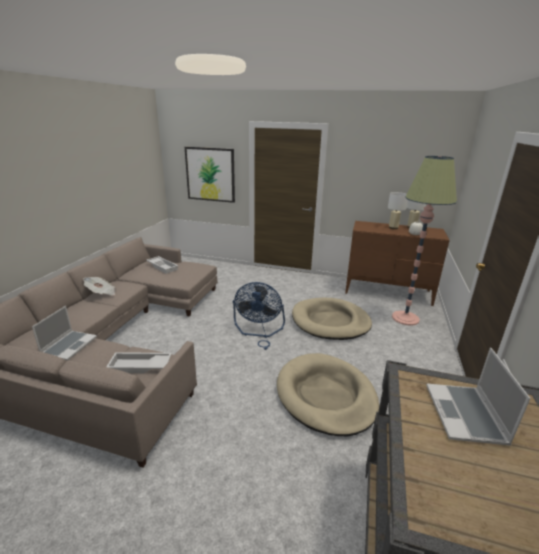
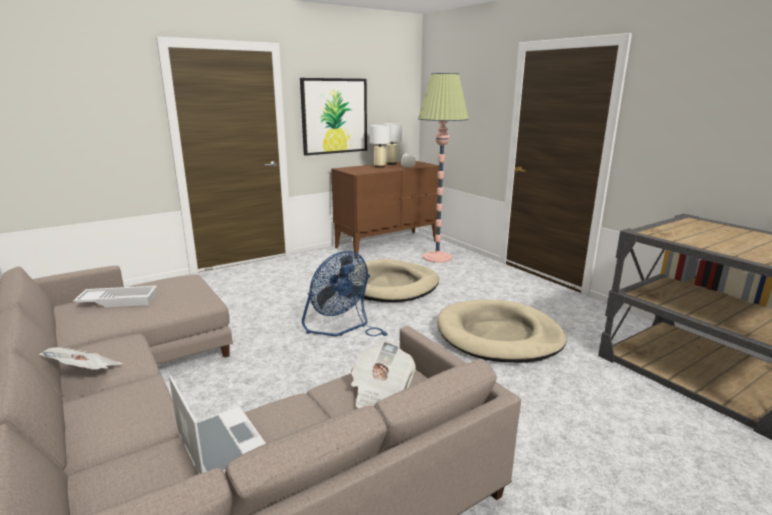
camera: 50 degrees left, 5 degrees down
(139, 366) = (380, 392): white tray -> newspaper
(210, 174) = (90, 132): picture -> picture (334, 116)
(466, 415) = (703, 234): laptop -> none

